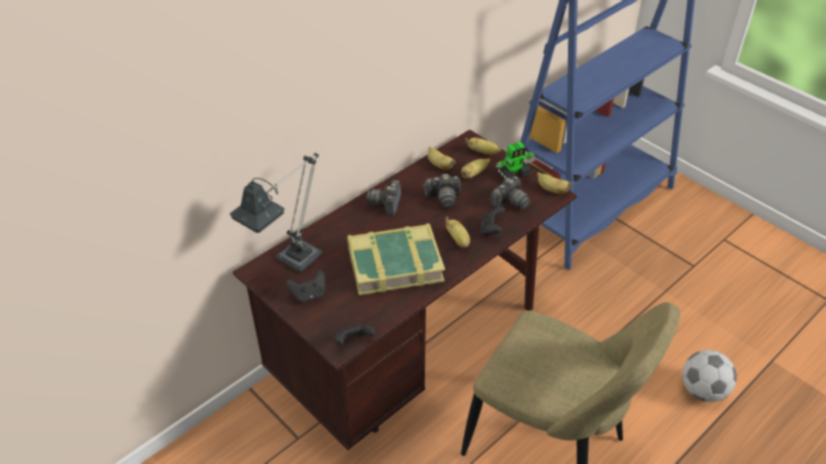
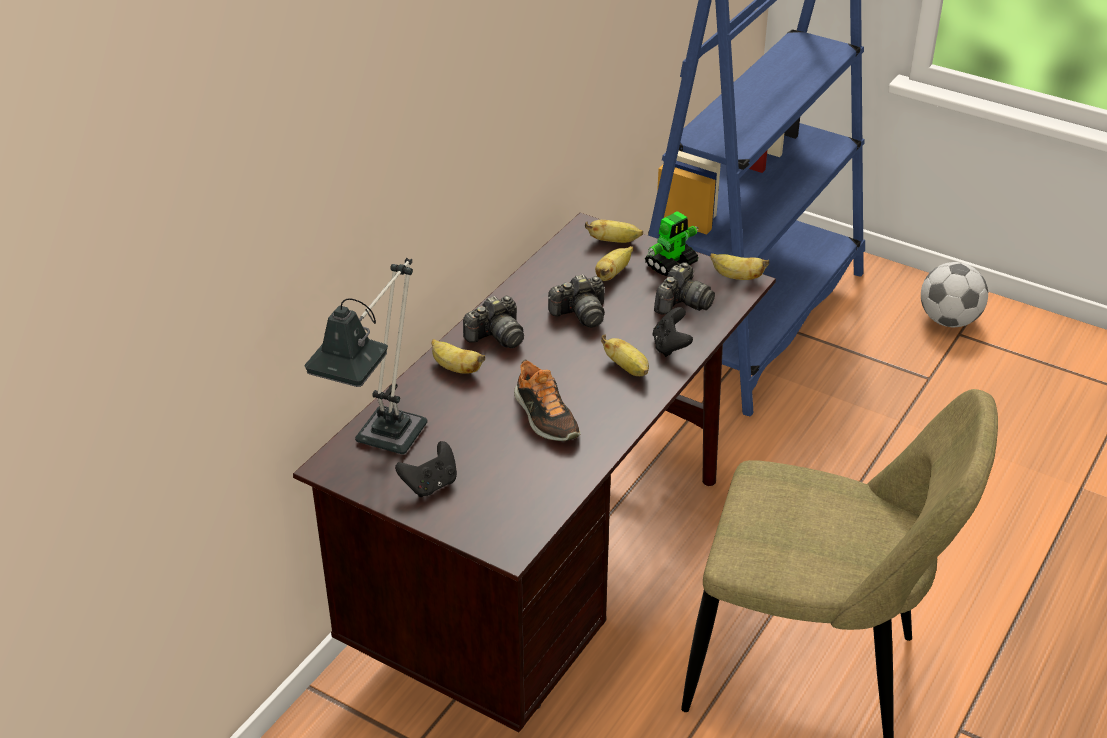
camera: 15 degrees left, 5 degrees down
(354, 341) = (528, 535): black game controller -> none
(386, 204) = (496, 336): camera -> camera turned 120 degrees counterclockwise
(394, 263) = (545, 417): book -> shoe
(439, 165) = (554, 269): banana -> banana (455, 368)
(702, 391) = (1000, 548): football -> football (948, 320)

